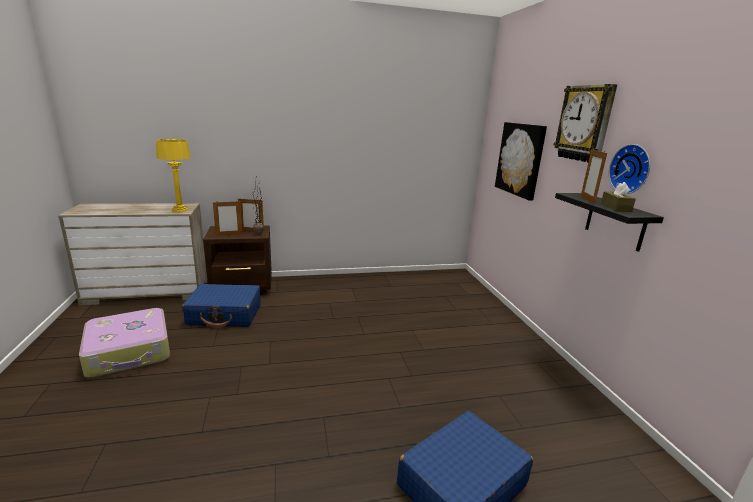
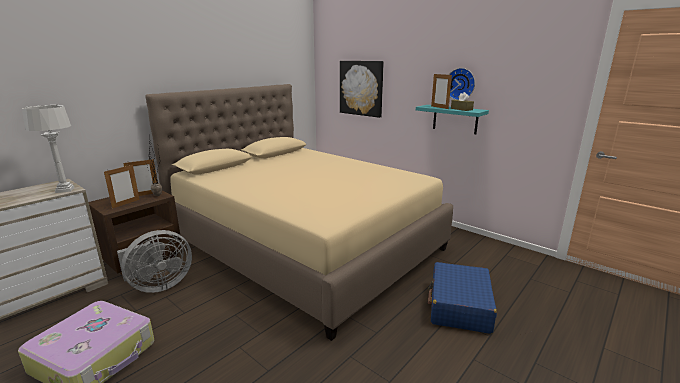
camera: 35 degrees left, 0 degrees up
(180, 211) = (65, 190): yellow table lamp -> grey table lamp
(225, 314) = (158, 285): blue suitcase -> grey fan
(377, 326) = (305, 244): none -> beige bed
(584, 123) = (417, 57): wall clock -> none
(615, 221) = (455, 119): black shelf -> turquoise shelf

